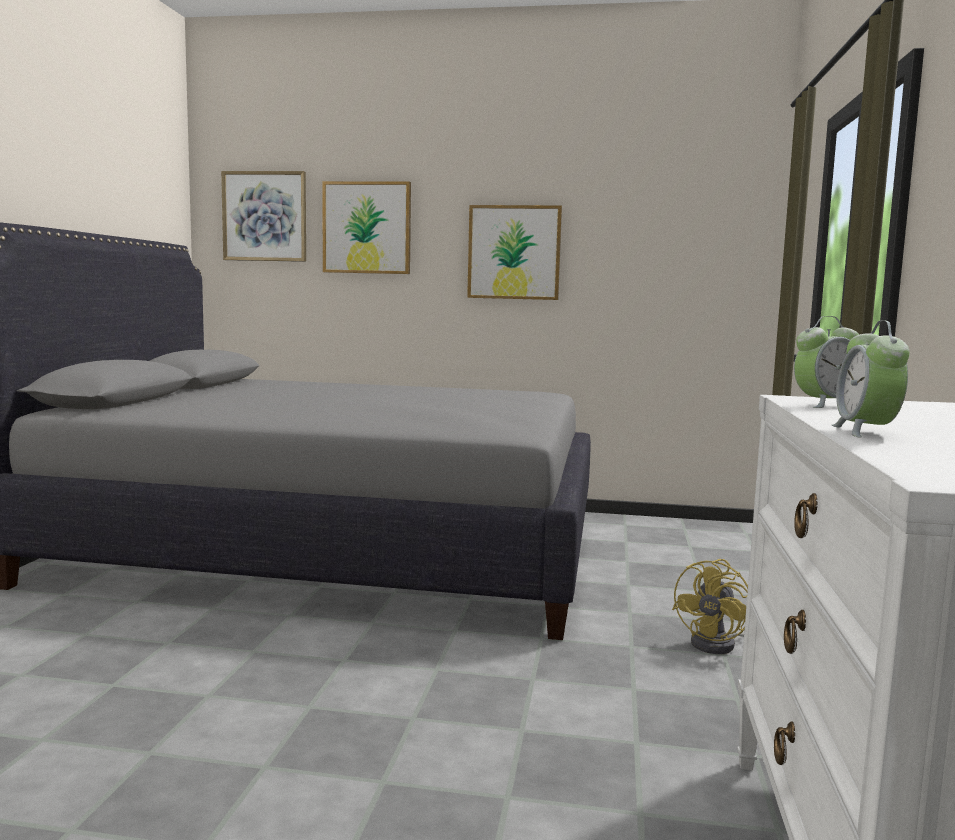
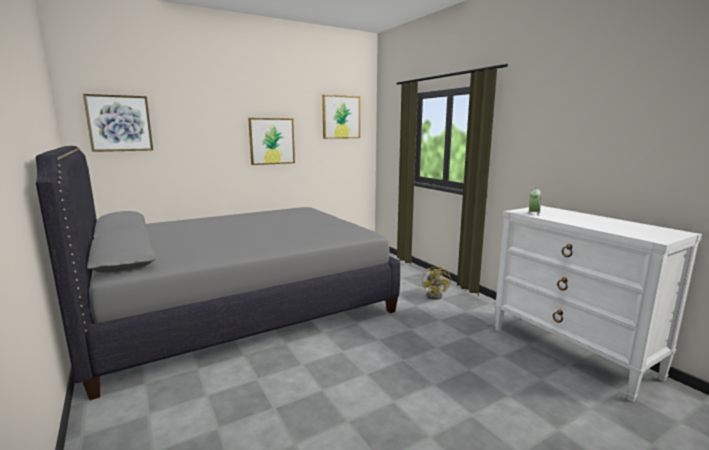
camera: 40 degrees left, 5 degrees up
(367, 228) = (190, 130): picture -> picture (341, 117)
(865, 431) = (585, 224): alarm clock -> none

